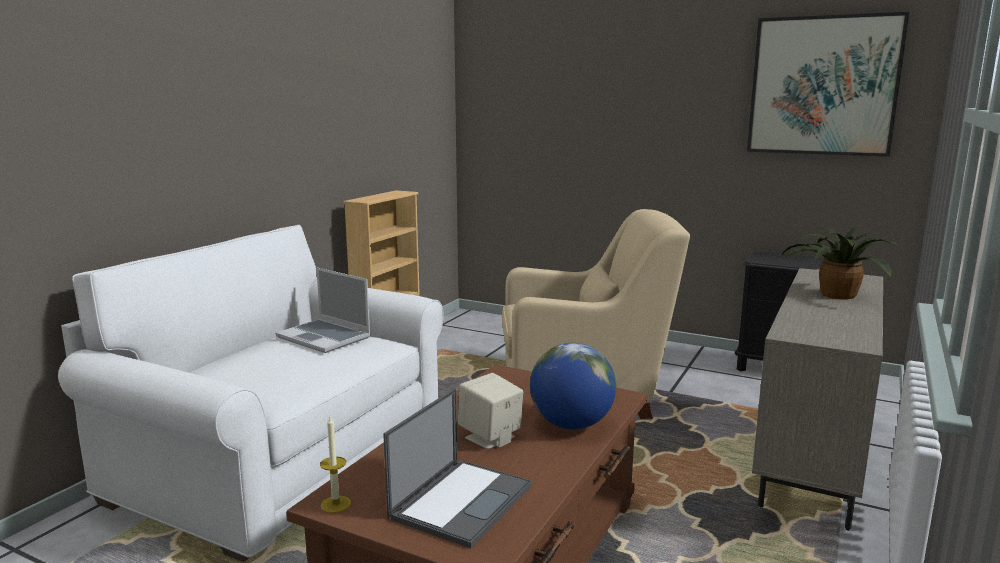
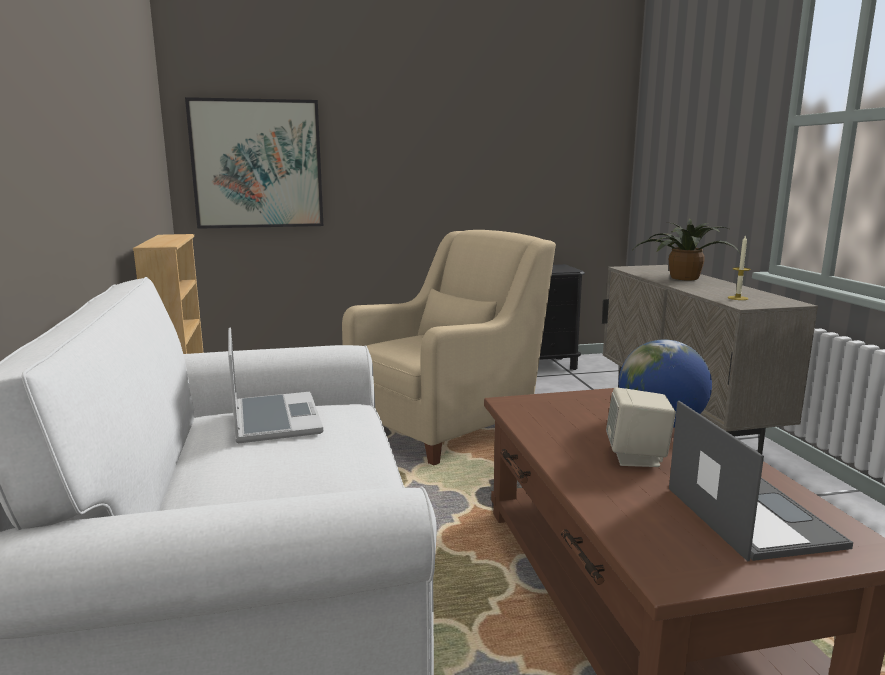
camera: 40 degrees left, 0 degrees up
(325, 337) = (273, 419): laptop -> laptop turned 105 degrees counterclockwise
(336, 504) = (680, 574): candle -> candle (737, 298)
(823, 86) = (554, 116): picture -> picture (257, 164)

